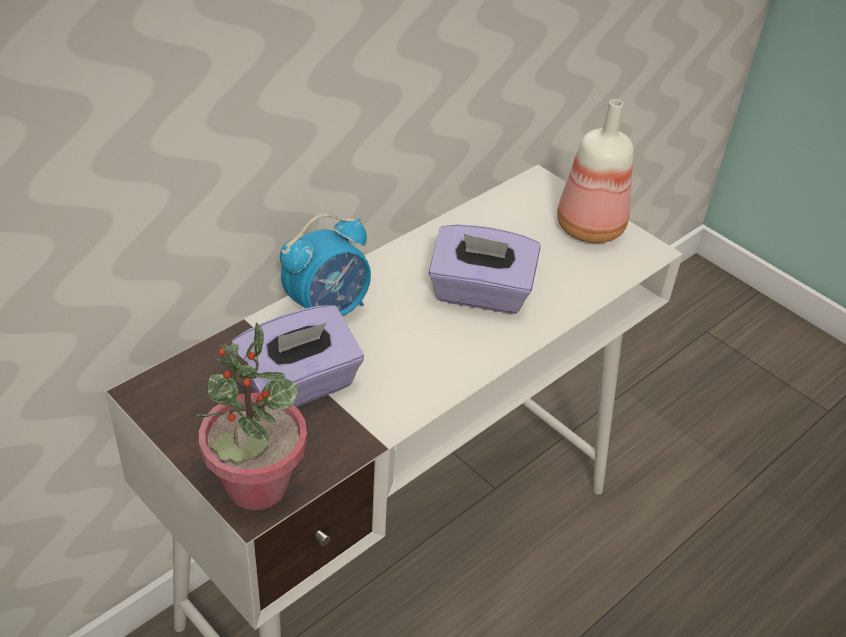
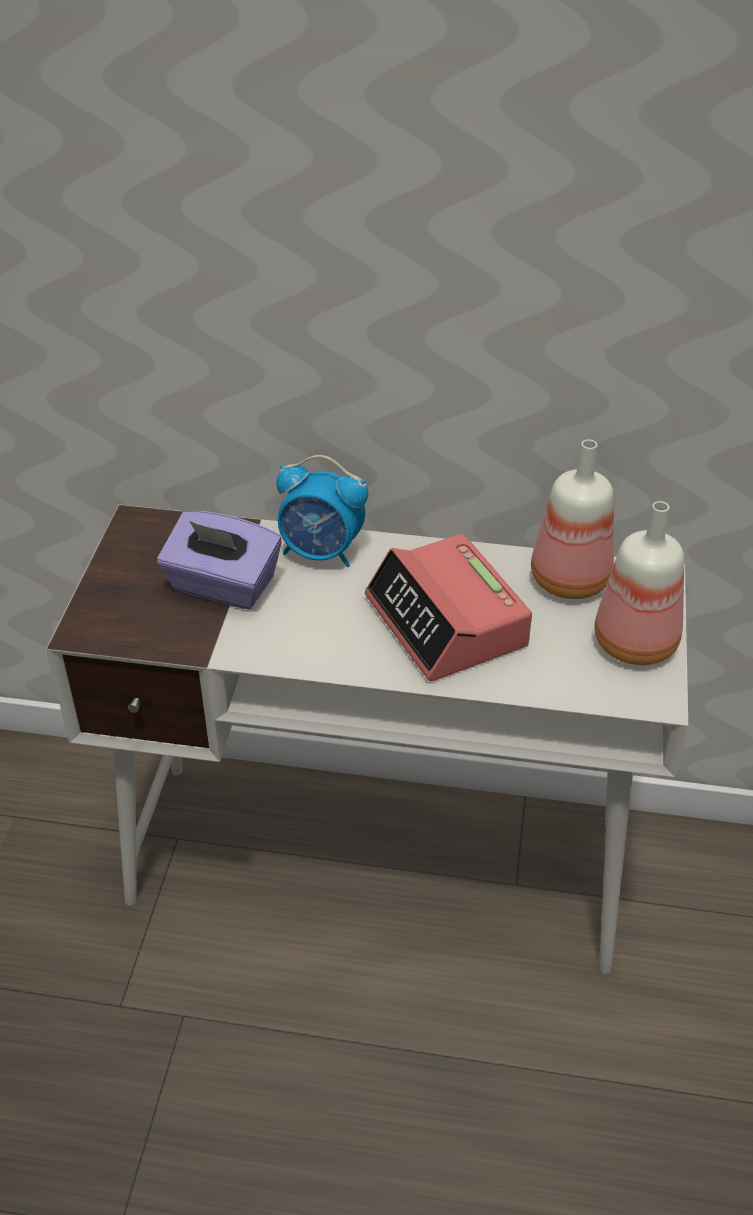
camera: 55 degrees right, 0 degrees up
(256, 486) = (102, 622): potted plant -> none
(480, 294) = (447, 622): purple tissue box -> alarm clock
(502, 217) = (569, 581): none -> bottle

